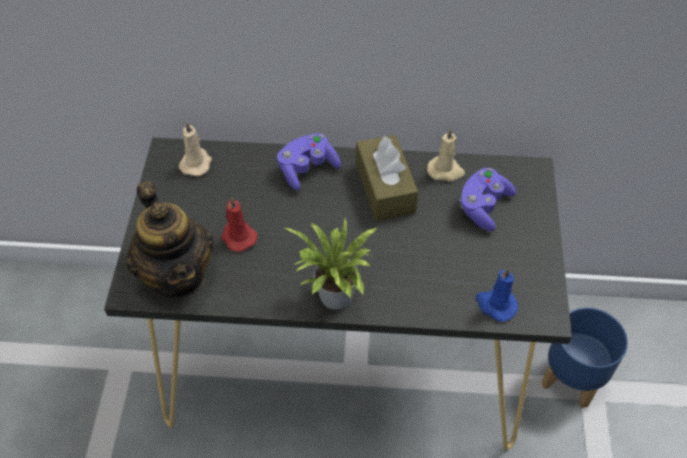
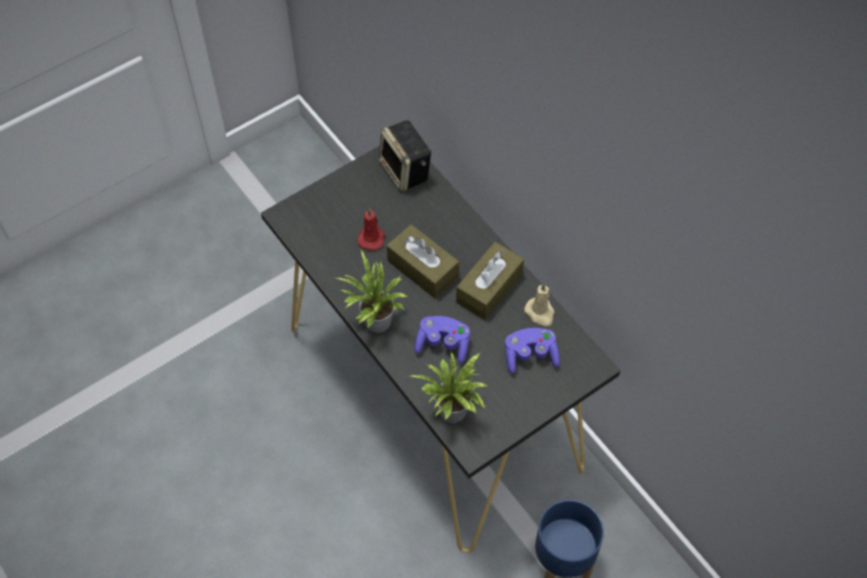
camera: 50 degrees right, 5 degrees up
(178, 275) = (315, 229): teapot -> none
(196, 163) = (406, 171): beige candle -> speaker
(307, 169) = (461, 233): purple game controller -> purple game controller (443, 344)
(314, 221) = (422, 269): none -> brown tissue box
(495, 305) = (453, 414): blue candle -> potted plant

